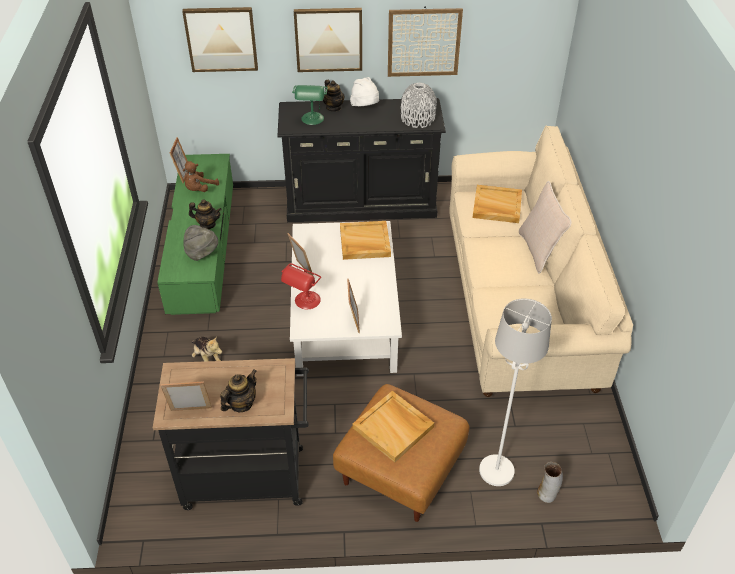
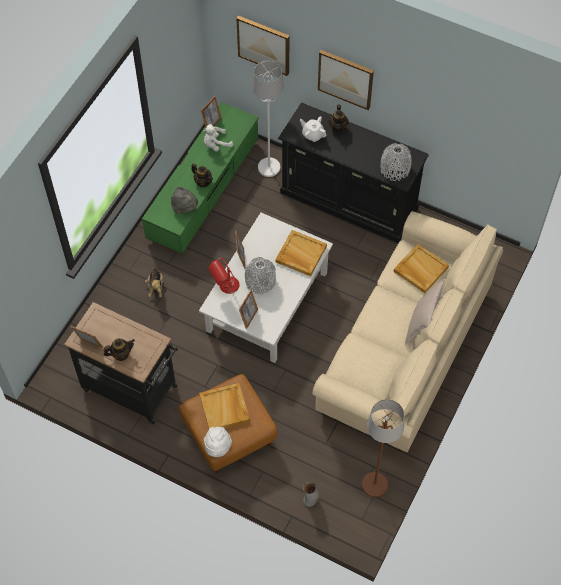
camera: 30 degrees right, 15 degrees up
(199, 189) = (216, 144): brown plush toy -> white plush toy
(312, 121) = (312, 135): green table lamp -> white teapot
(340, 283) = (260, 281): none -> grey vase
(365, 107) = (362, 138): white hat -> white hat (217, 447)
(424, 41) = (421, 111): picture -> none
(496, 471) = (289, 467): white floor lamp -> white floor lamp (269, 167)
(600, 441) = (374, 485): none -> brown floor lamp

